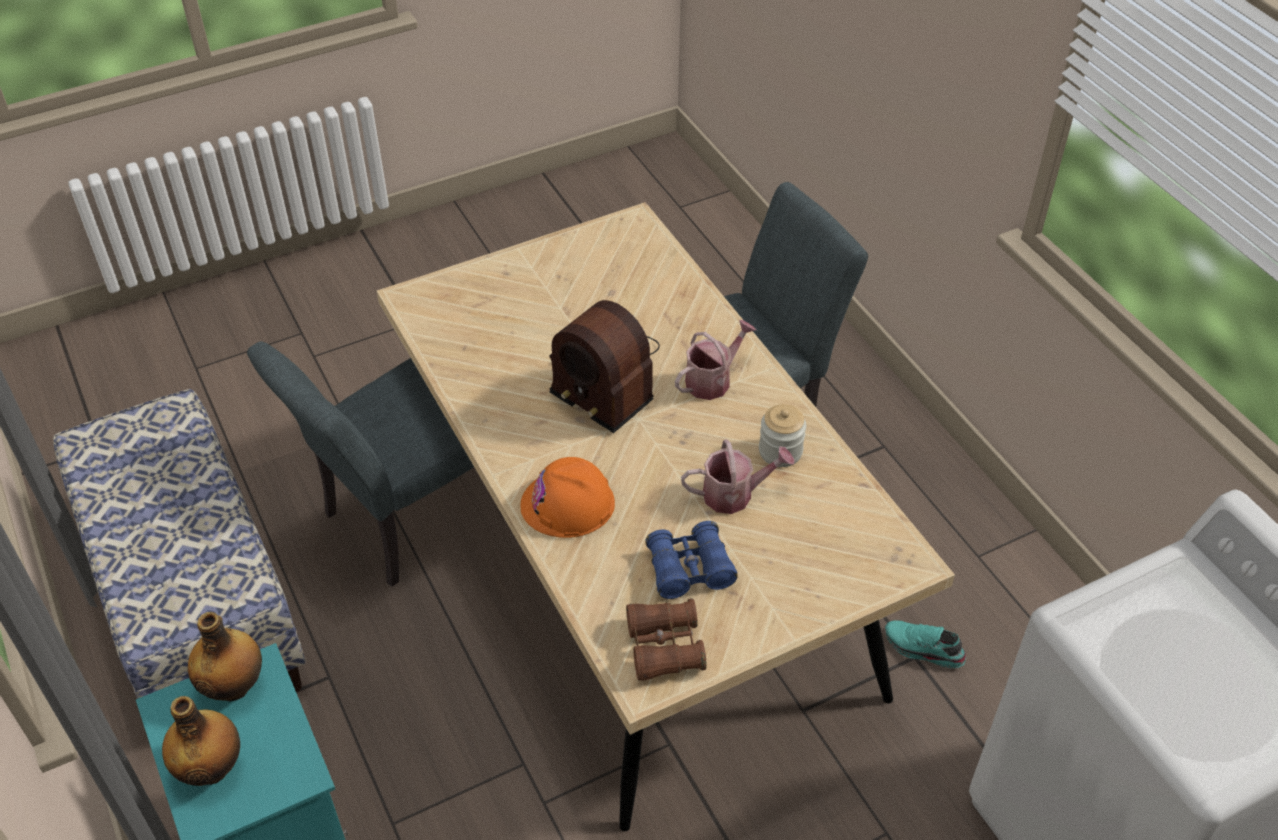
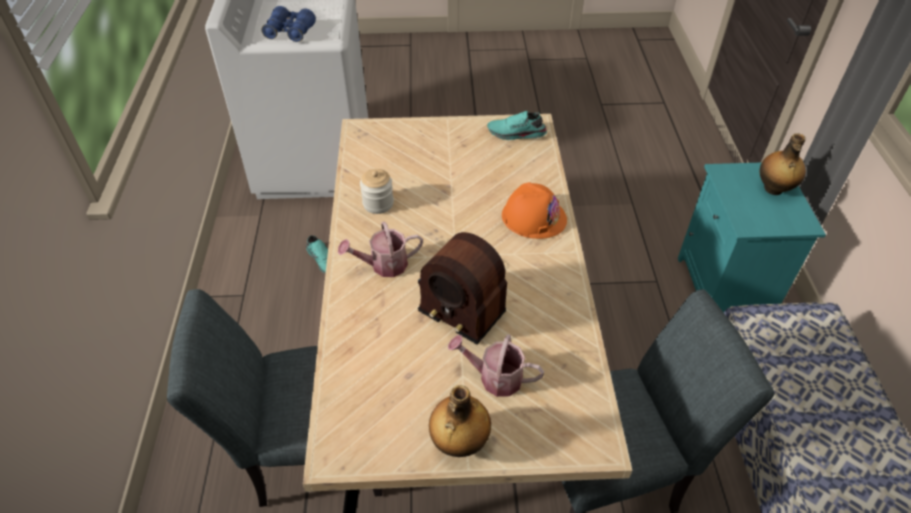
camera: 155 degrees left, 0 degrees up
(234, 685) = (763, 222): bottle -> bottle (459, 442)
(604, 378) = (462, 294): radio -> radio turned 150 degrees clockwise
(664, 647) = (516, 134): brown binoculars -> turquoise shoe
(689, 569) = (480, 162): blue binoculars -> blue binoculars (290, 32)
(734, 494) = (426, 189): watering can -> watering can (494, 377)

